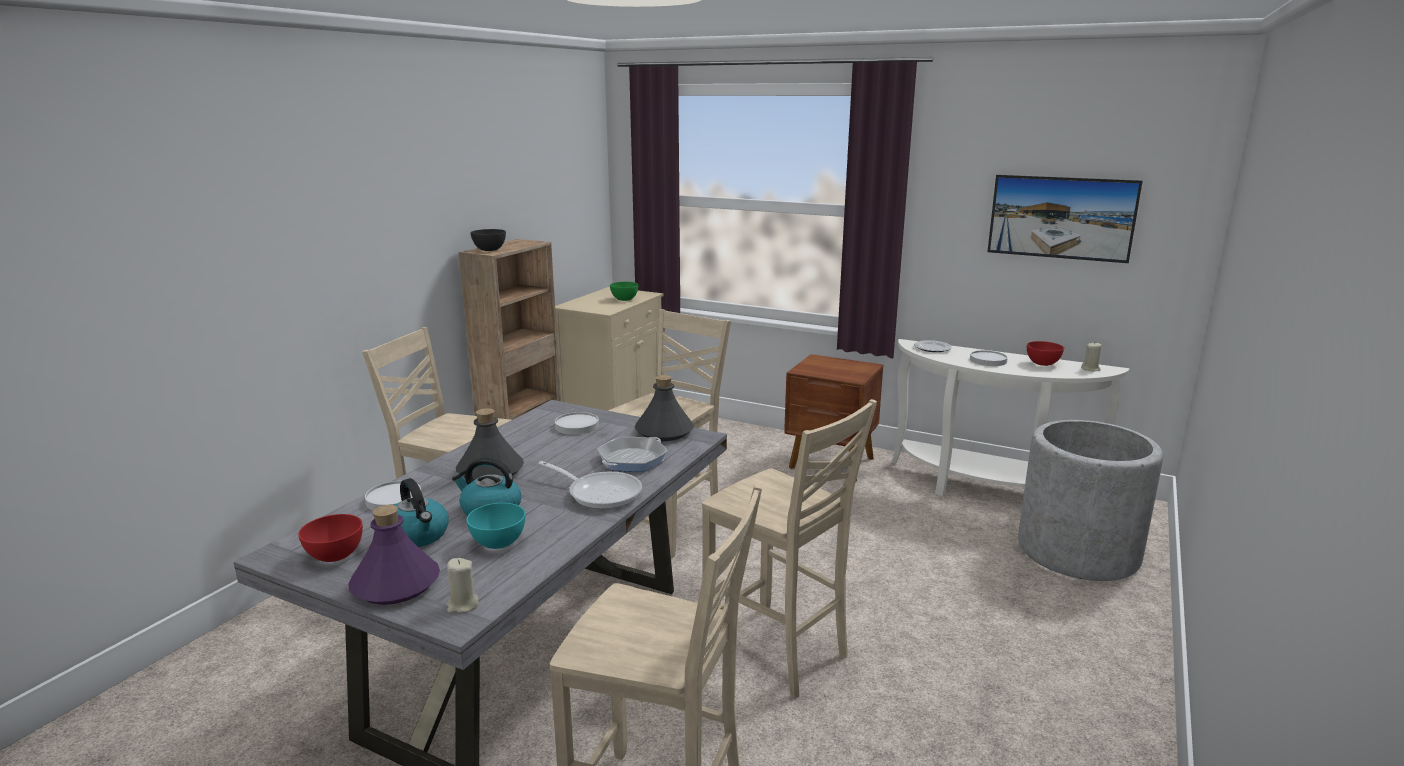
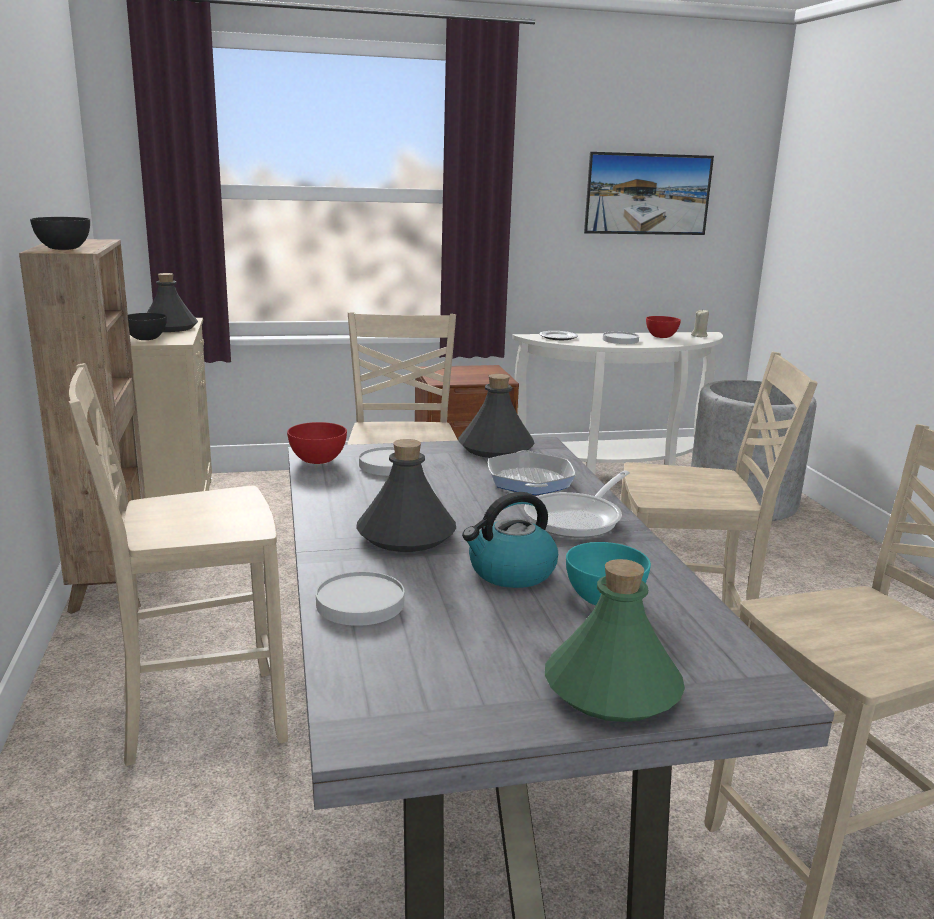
camera: 40 degrees left, 0 degrees up
(335, 556) = (451, 694): red bowl -> red bowl (318, 460)
(396, 584) = (611, 688): purple bottle -> green bottle
(418, 536) = (498, 629): kettle -> none
(463, 605) = (731, 673): beige candle -> none
(592, 306) = (146, 339): none -> grey bowl
(600, 493) = (578, 518): frying pan -> frying pan turned 135 degrees clockwise
(624, 299) = (169, 328): green bowl -> grey bottle

